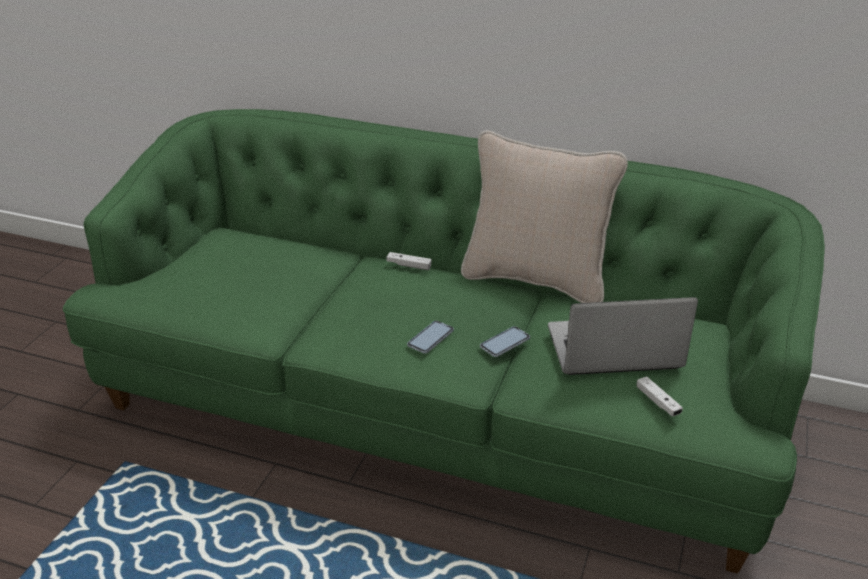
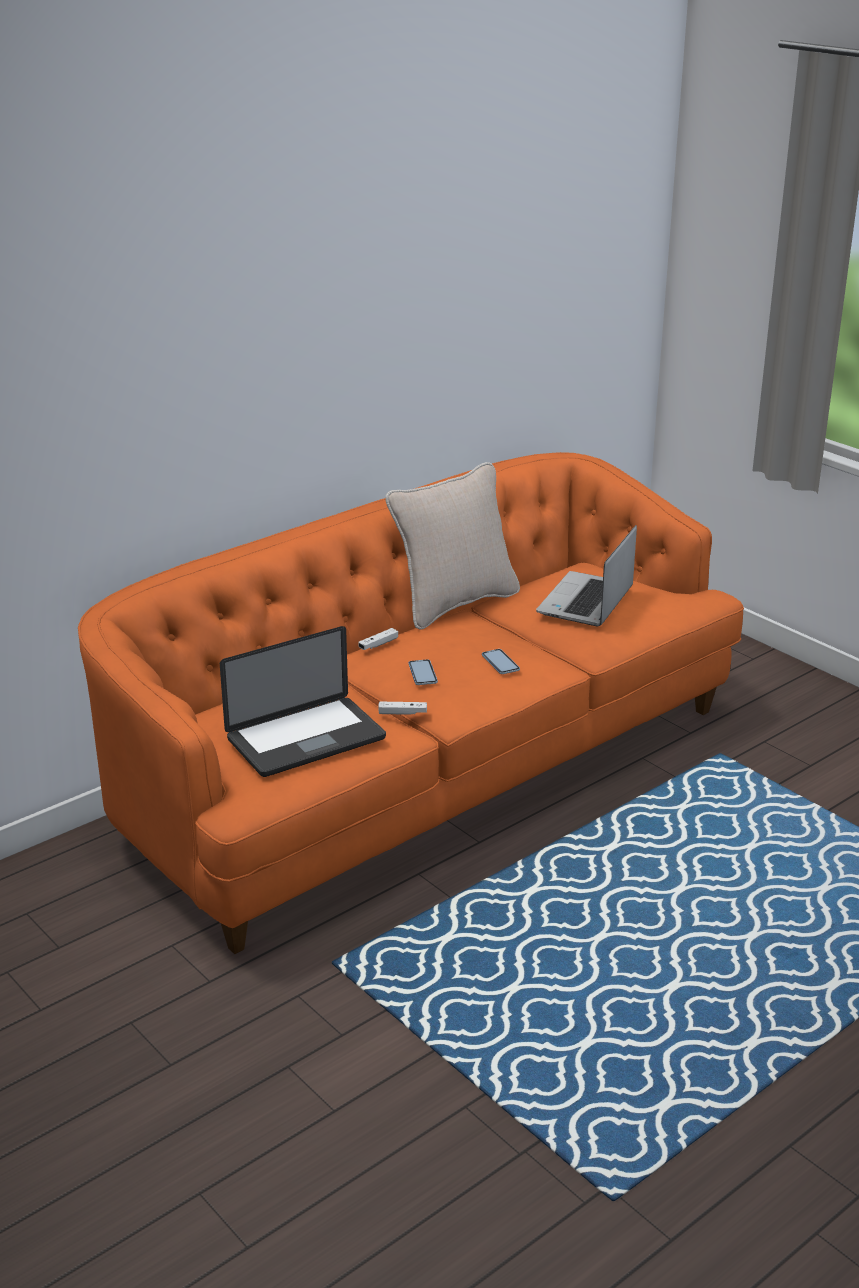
camera: 60 degrees left, 5 degrees down
(213, 284) = (306, 739): none -> laptop
(434, 410) = (429, 772): green sofa -> orange sofa
(505, 343) = (531, 639): phone -> phone (422, 673)
(658, 402) = (655, 608): white game controller -> white game controller (402, 713)

